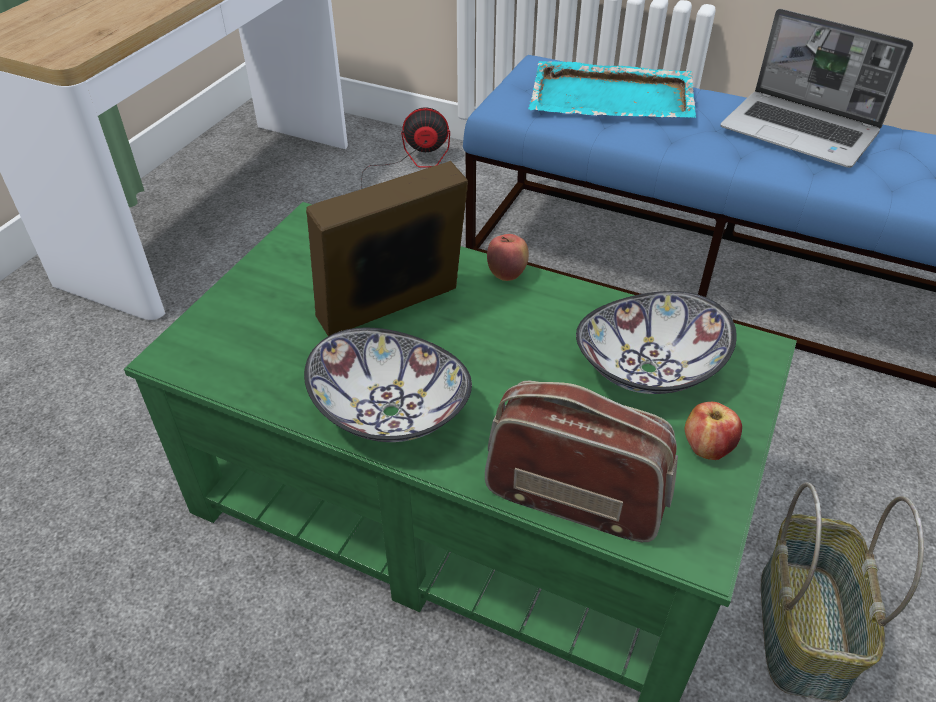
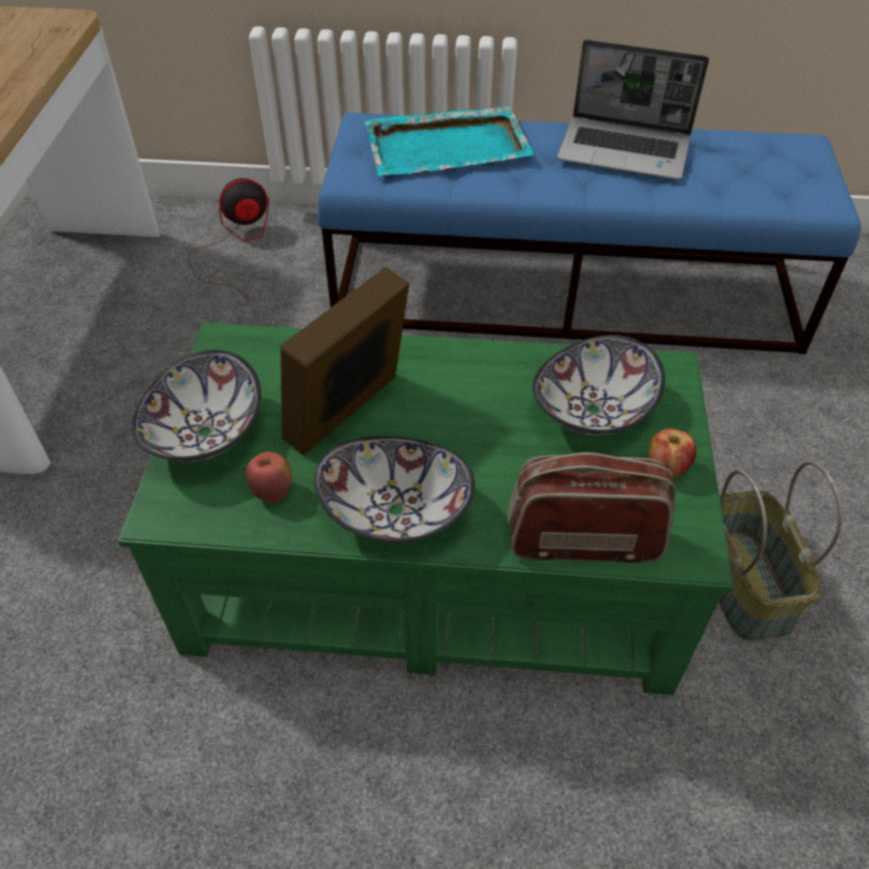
camera: 20 degrees left, 5 degrees up
(250, 294) = (203, 432): none -> bowl
(507, 274) = (434, 351): apple -> apple (273, 491)

